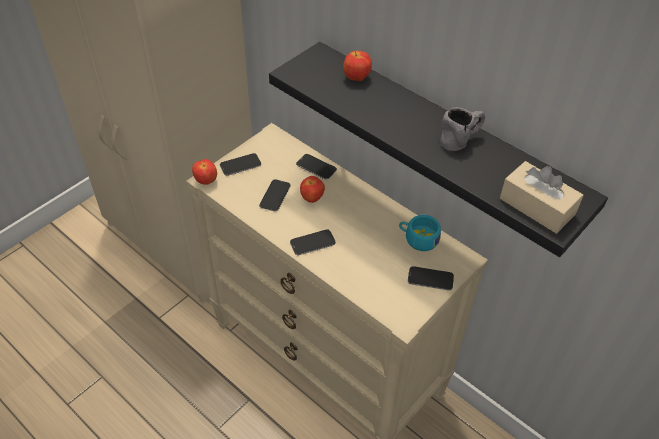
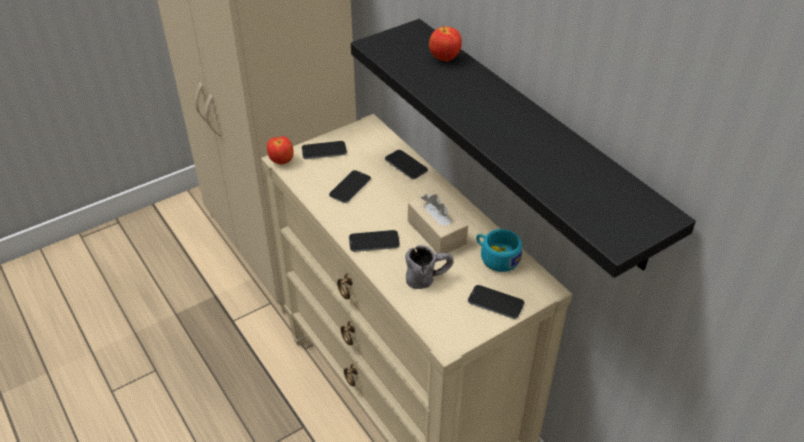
camera: 15 degrees right, 5 degrees down
(312, 199) = (390, 196): apple -> none
(461, 139) = (539, 135): grey mug -> grey mug (429, 278)
(537, 206) = (601, 216): beige tissue box -> beige tissue box (436, 232)

